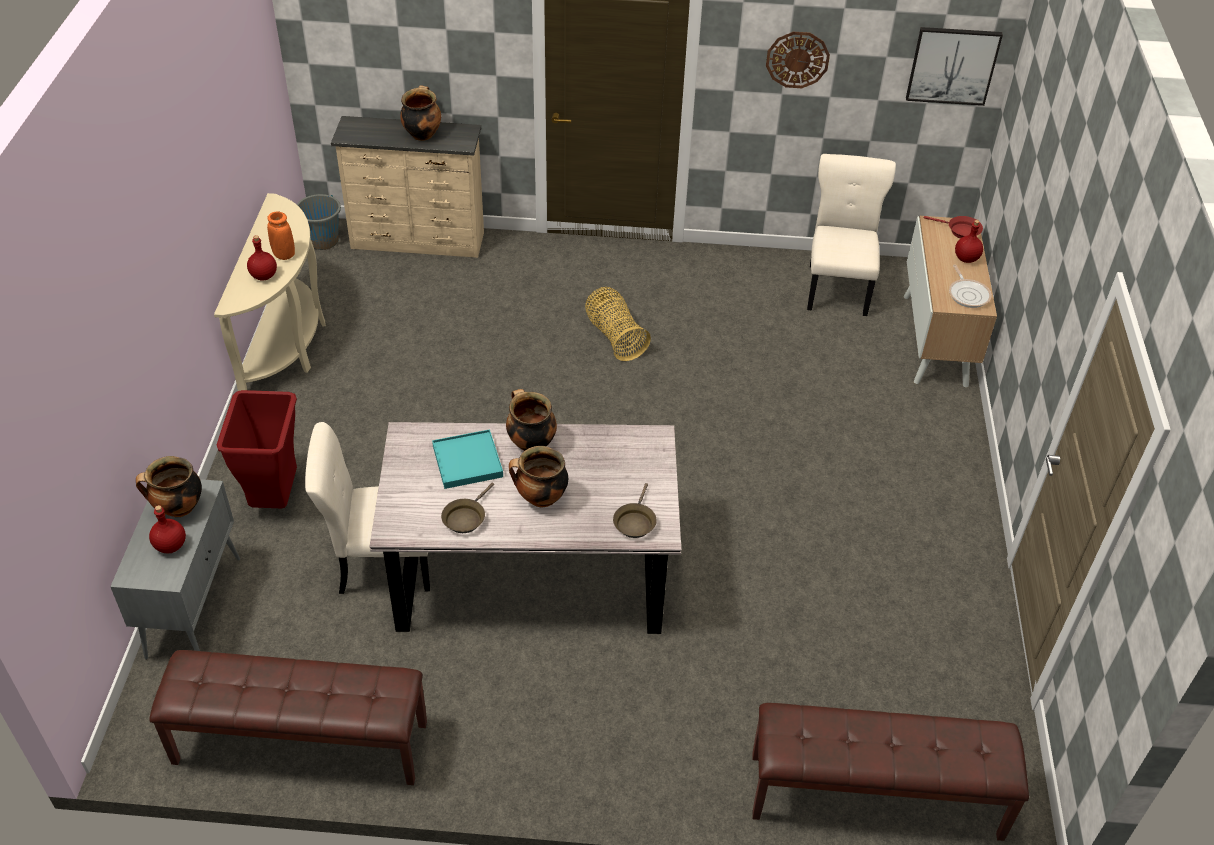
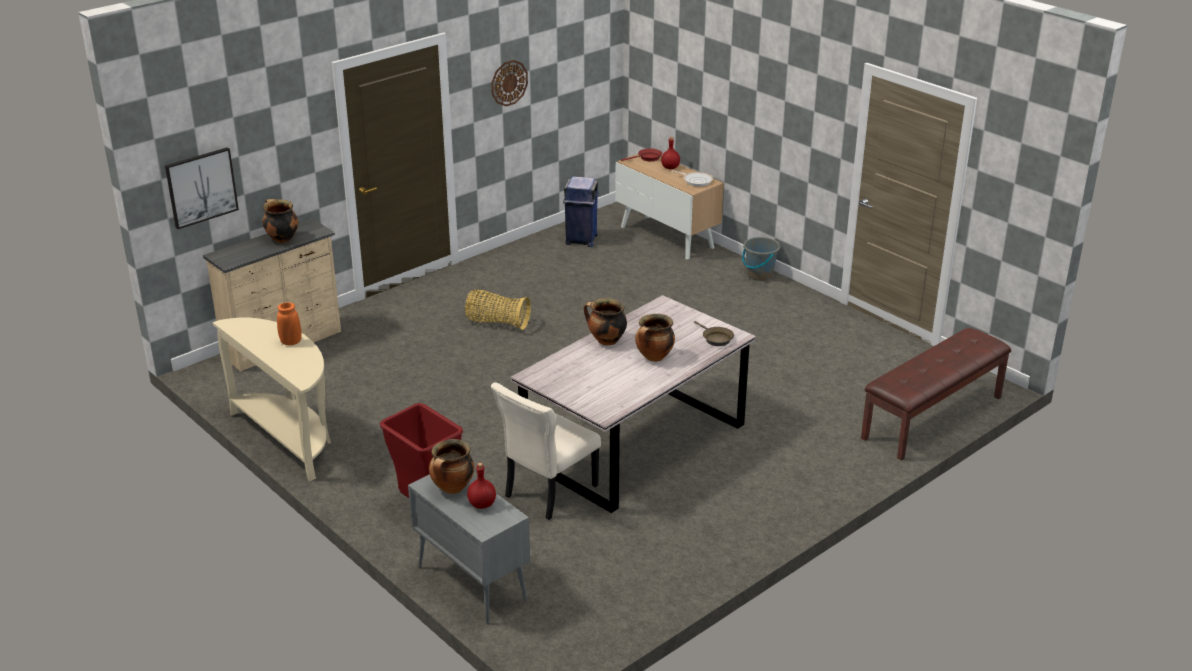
camera: 45 degrees left, 15 degrees down
(264, 276) = (298, 357): red bottle -> none
(300, 743) = (648, 590): brown bench -> none
(322, 240) = (211, 377): grey bucket -> grey bucket (759, 275)
(465, 517) = (632, 386): brown frying pan -> none
(467, 462) = (588, 366): turquoise tray -> none
(838, 287) = (581, 240): beige chair -> blue trash can
(952, 65) = (594, 54): picture -> picture (201, 187)

